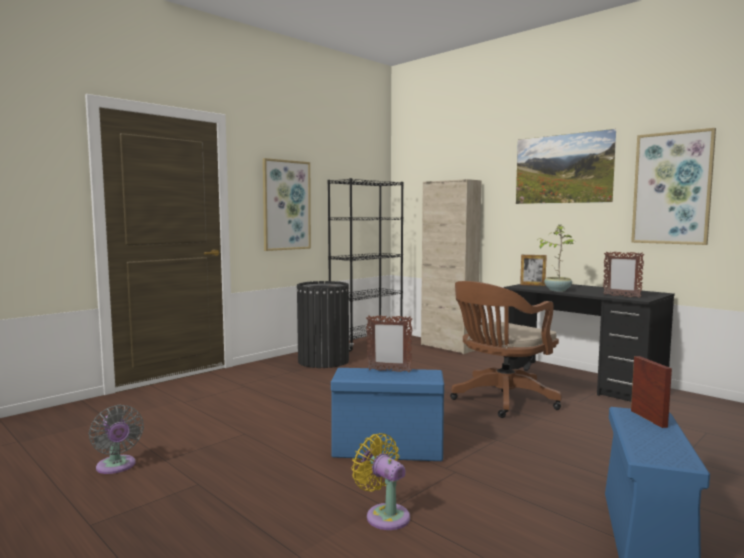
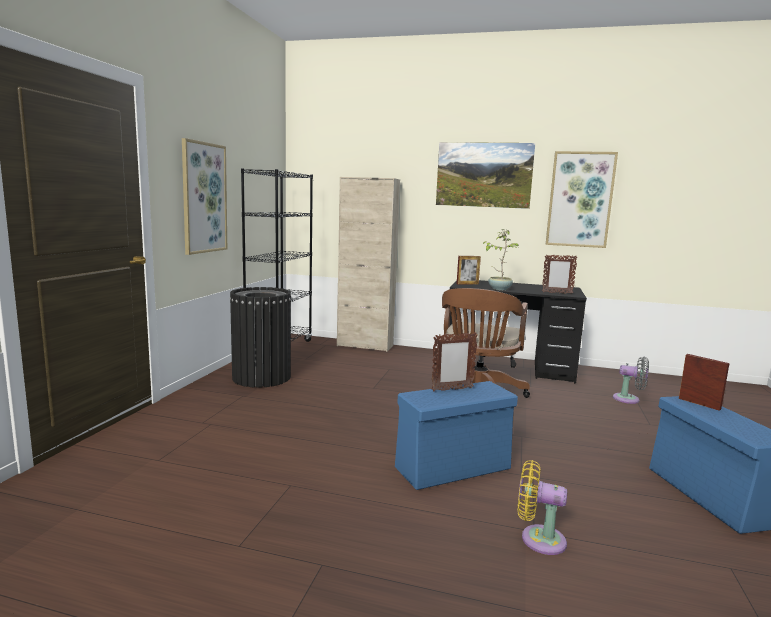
camera: 30 degrees left, 5 degrees up
(116, 467) = (186, 575): grey fan -> grey fan (629, 399)

